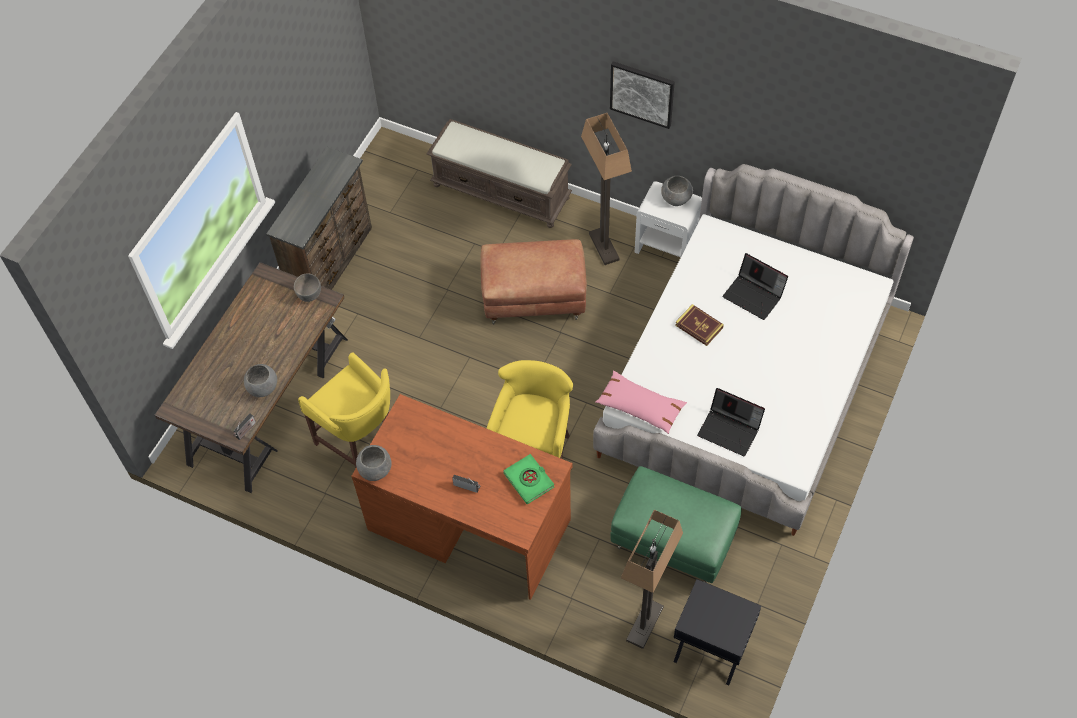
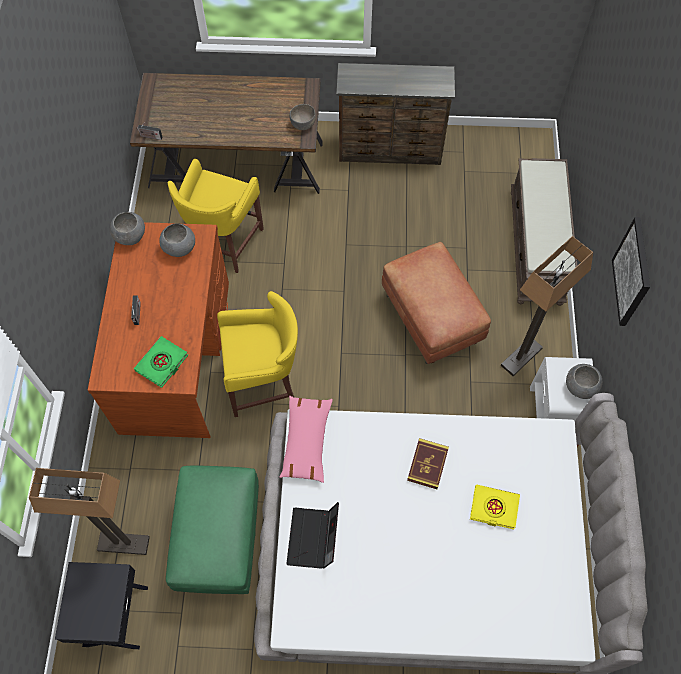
camera: 65 degrees right, 5 degrees up
(263, 388) = (196, 131): grey bowl -> grey bowl (179, 248)
(754, 295) = (494, 508): laptop -> yellow book

